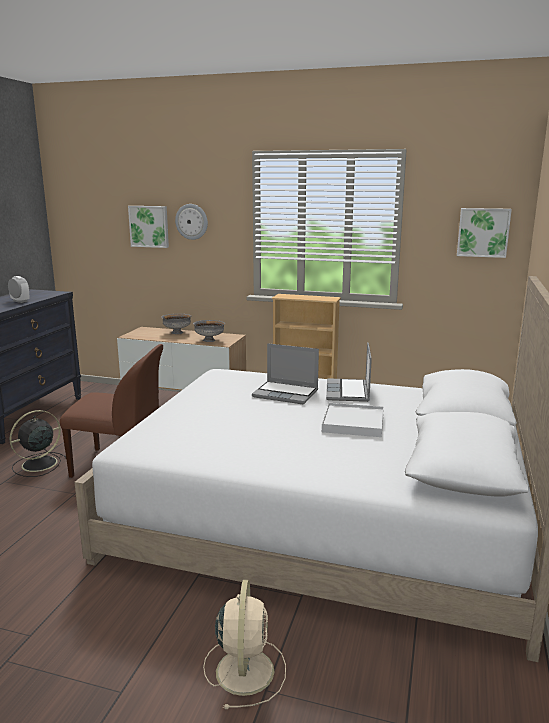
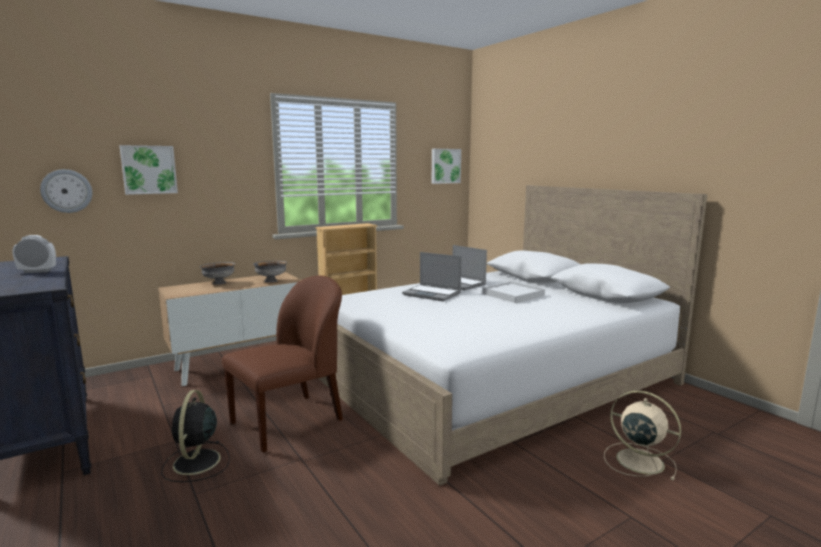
camera: 50 degrees left, 5 degrees down
(191, 221) = (205, 163): wall clock -> wall clock (66, 191)
(286, 394) = (433, 294): laptop -> laptop turned 60 degrees clockwise

